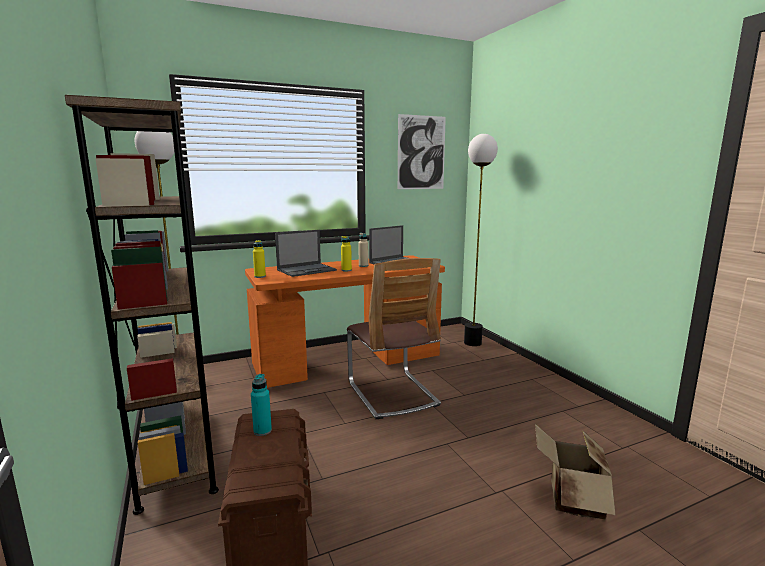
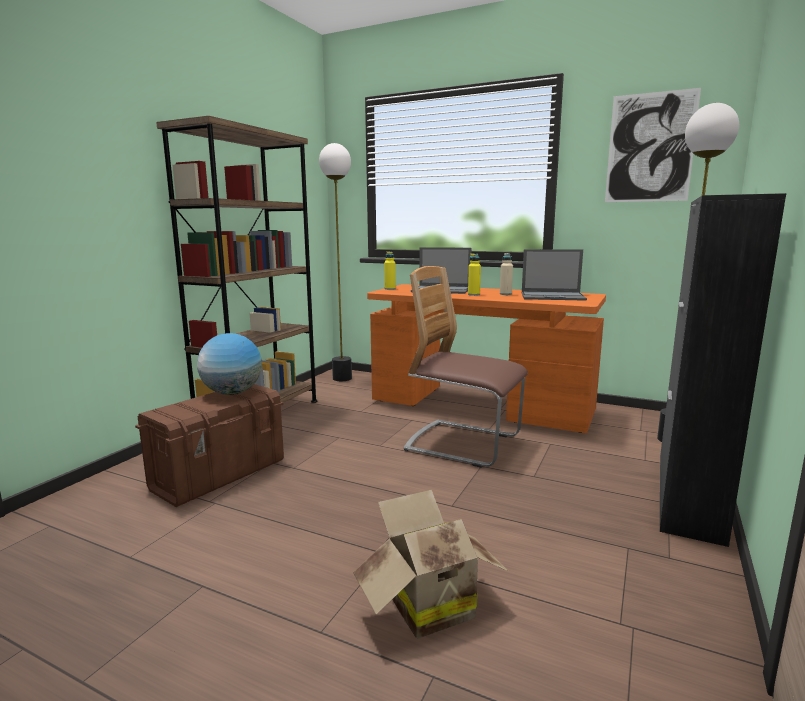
camera: 50 degrees right, 0 degrees up
(262, 431) = (232, 393): turquoise bottle -> globe
(392, 394) = (463, 444): chair -> chair turned 90 degrees clockwise
(529, 370) = (688, 495): none -> black cabinet

